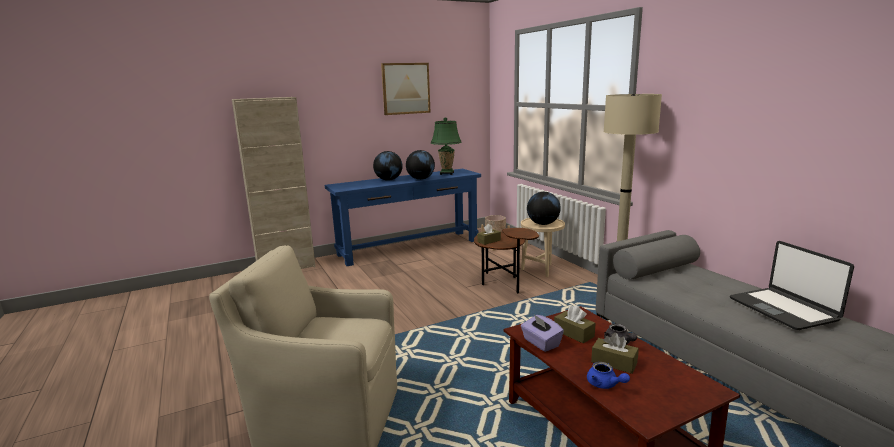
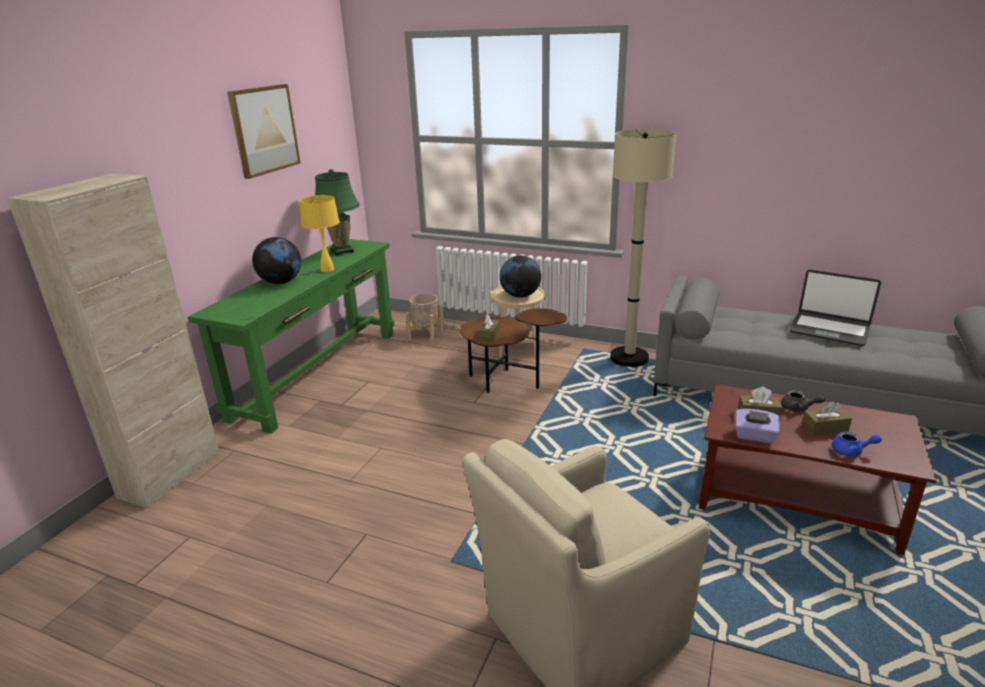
camera: 40 degrees left, 10 degrees up
(409, 247) = (318, 373): blue console table -> green console table
(421, 179) = (327, 270): globe -> yellow table lamp

